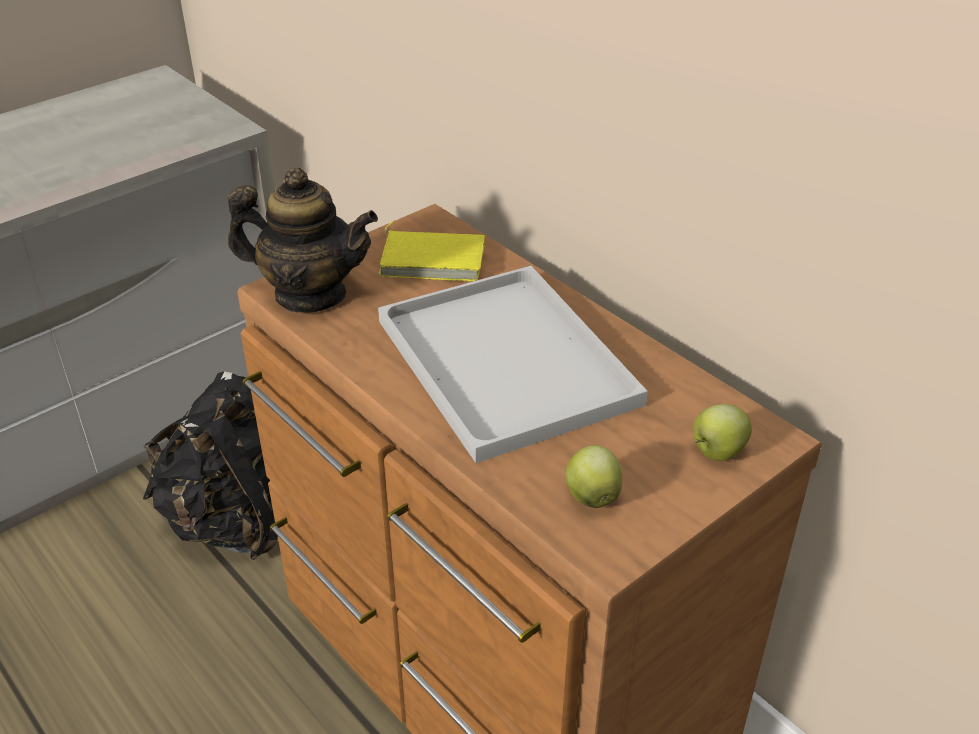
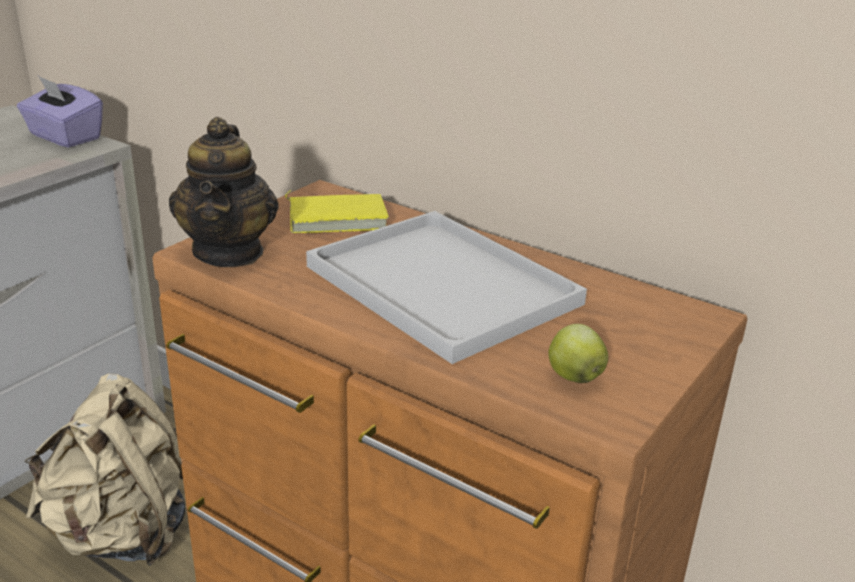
camera: 15 degrees left, 10 degrees down
(204, 115) = (64, 137): none -> purple tissue box
(237, 521) = (122, 533): black backpack -> beige backpack
(310, 294) = (229, 252): teapot -> teapot turned 90 degrees clockwise
(716, 452) = (665, 331): apple -> none

